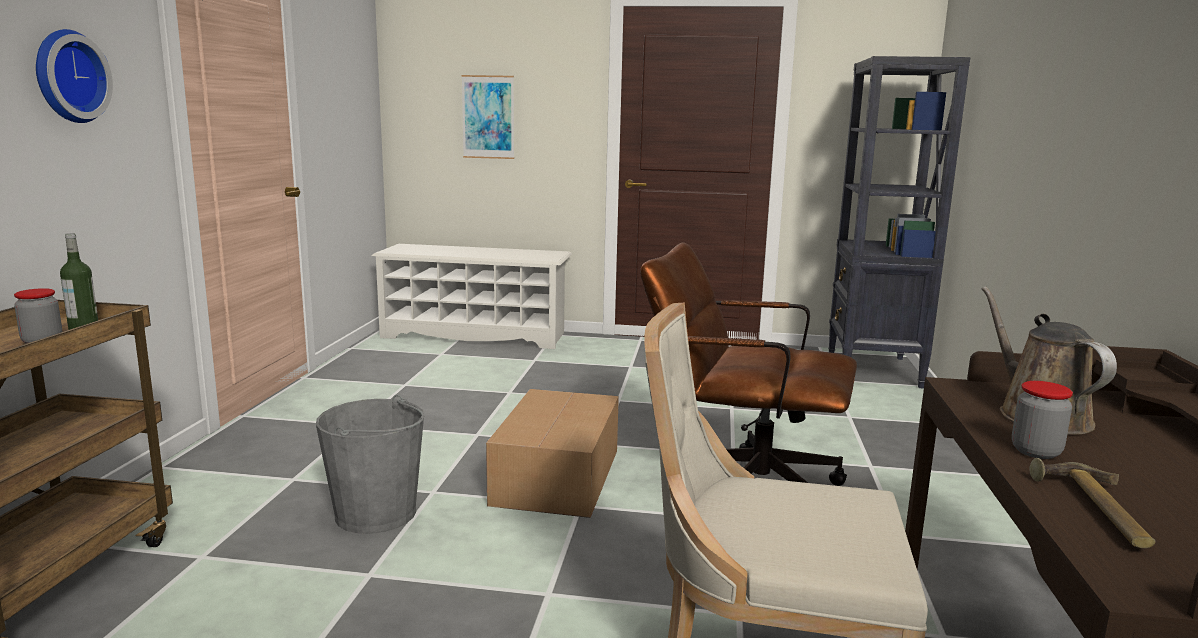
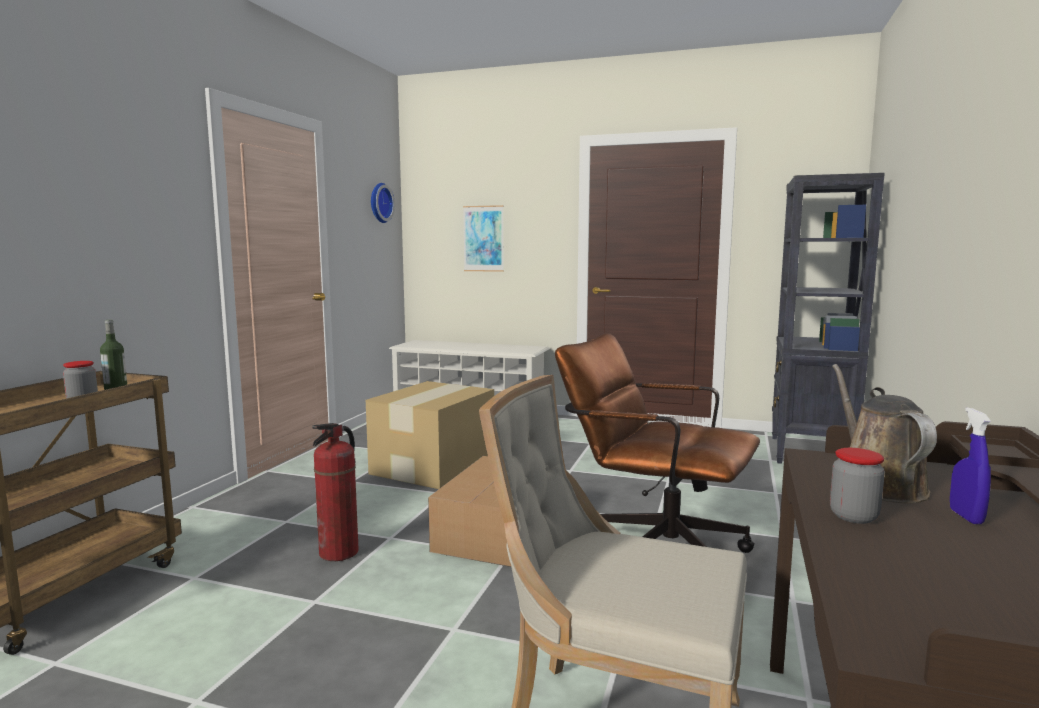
camera: 10 degrees right, 5 degrees down
(67, 76) = (131, 207): wall clock -> wall clock (379, 203)
(376, 513) = (339, 552): grey bucket -> fire extinguisher
(452, 401) = (432, 466): none -> cardboard box
(1094, 510) = (881, 573): hammer -> none
(1137, 446) = (966, 517): none -> blue spray bottle

